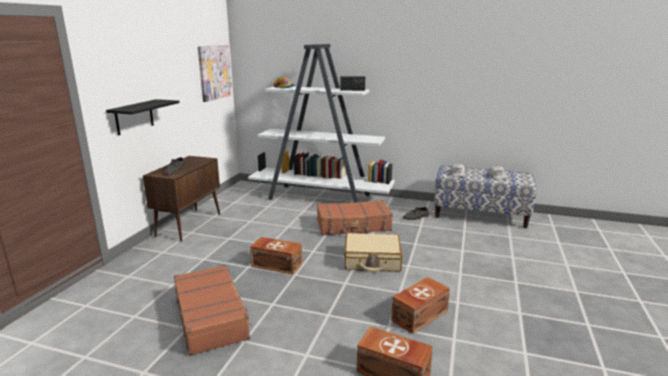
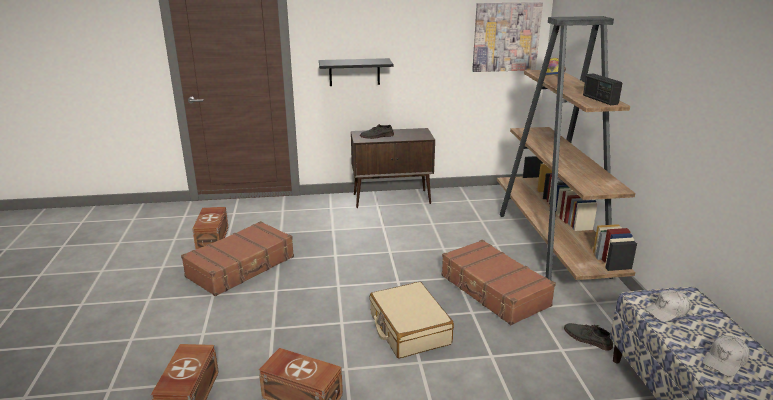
camera: 65 degrees right, 5 degrees up
(276, 264) = (350, 269): brown storage box -> brown storage box (213, 238)
(321, 197) = (551, 244): white bookcase -> brown bookcase

